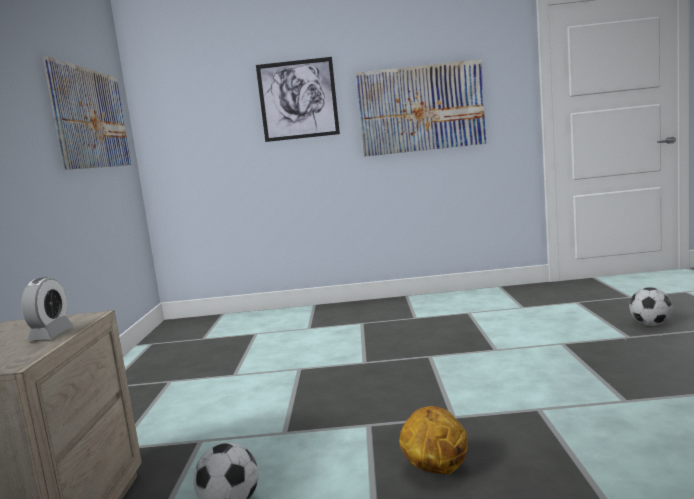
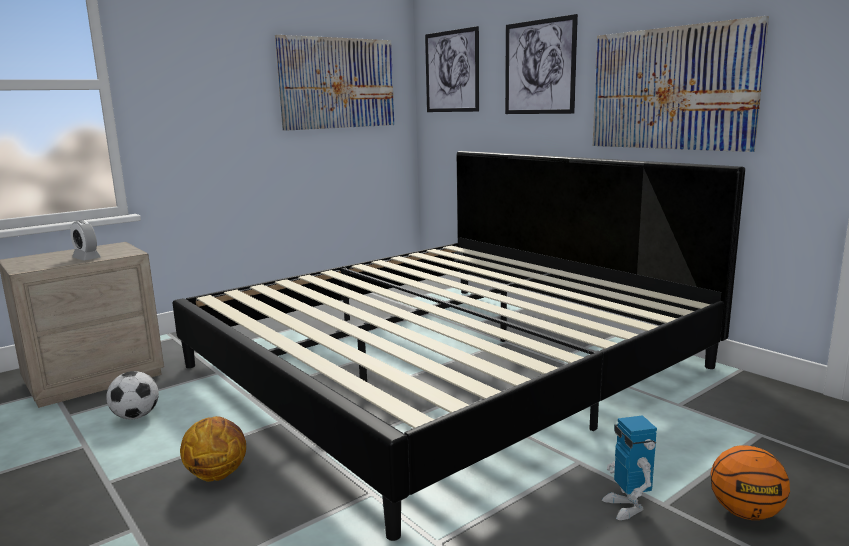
camera: 50 degrees right, 5 degrees up
(51, 334) = (86, 258): alarm clock -> alarm clock turned 75 degrees clockwise
(188, 109) = (451, 71): none -> picture
(368, 348) = (444, 366): none -> bed
(624, 345) = (627, 507): none -> toy robot
(650, 324) = (745, 513): football -> basketball

